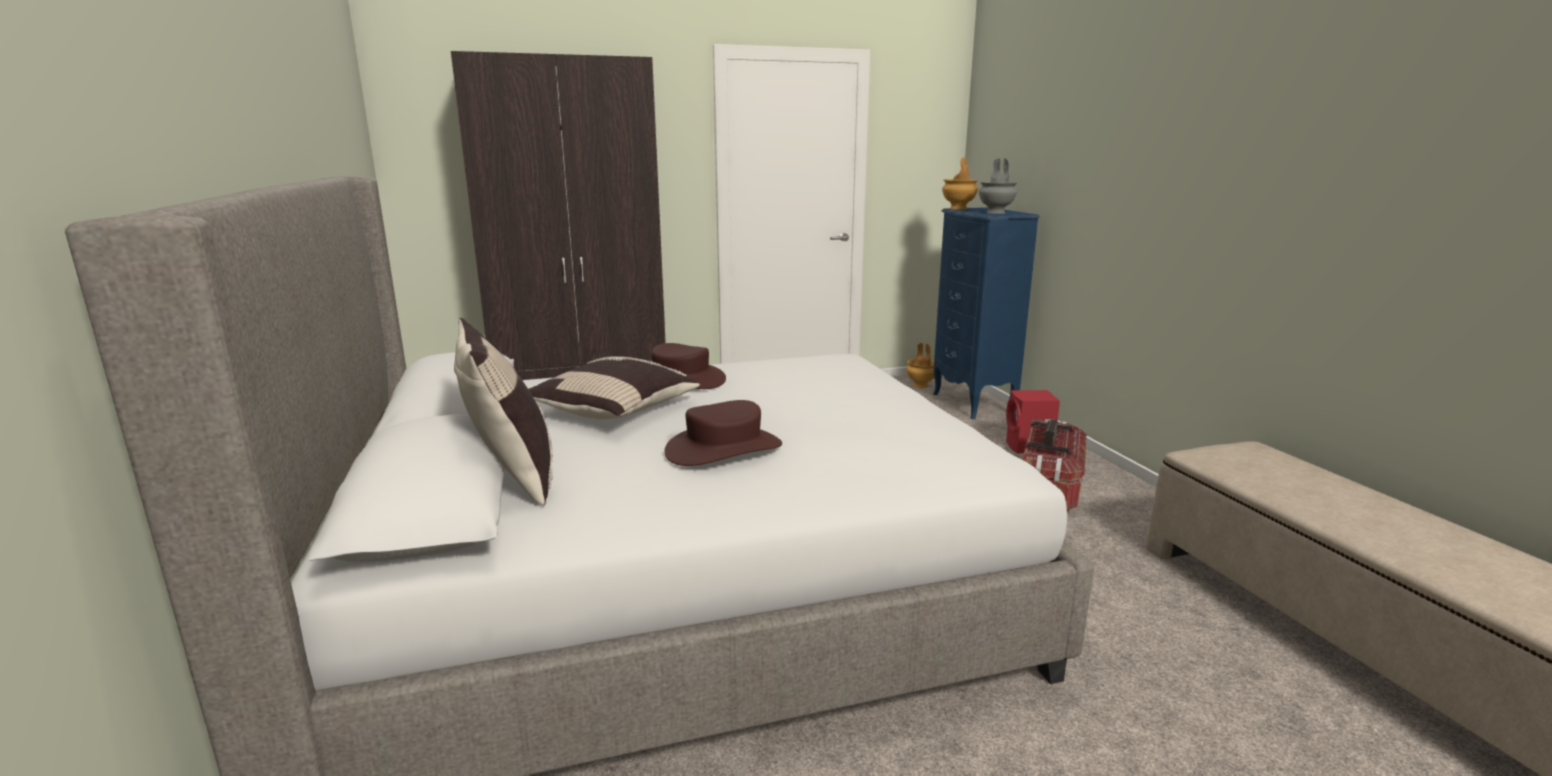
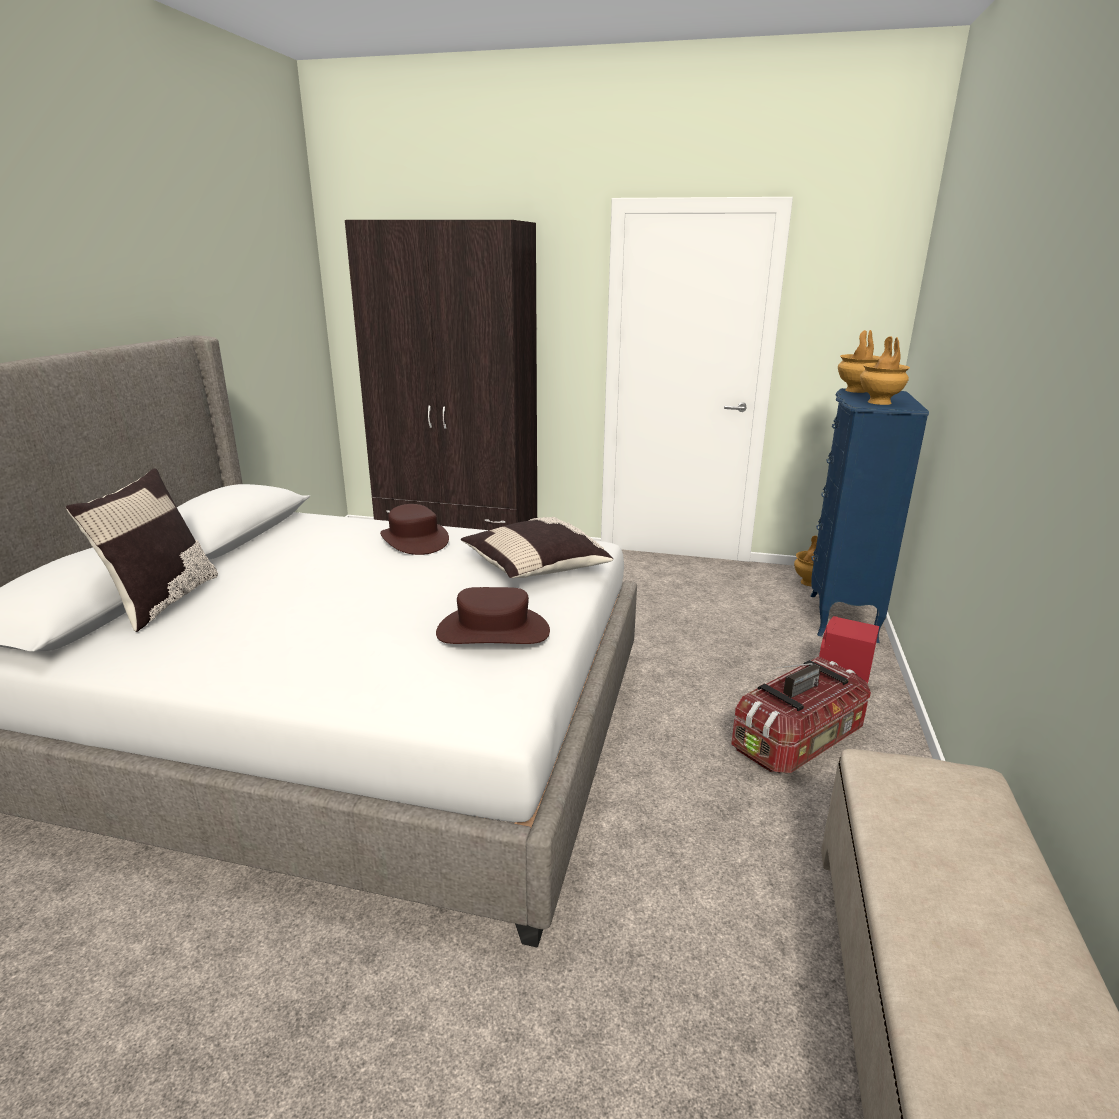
camera: 30 degrees right, 5 degrees up
(613, 410) = (319, 558): pillow -> pillow (535, 566)
(724, 448) = (319, 618): brown hat -> brown hat (493, 631)
(996, 212) = (880, 402): grey vase -> brown vase

